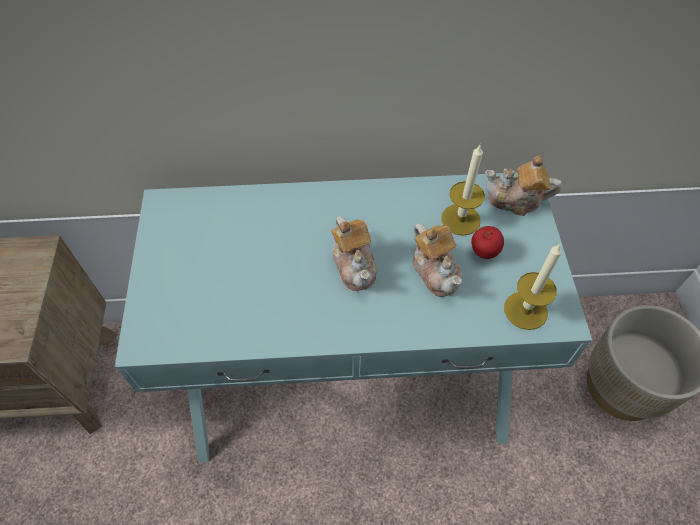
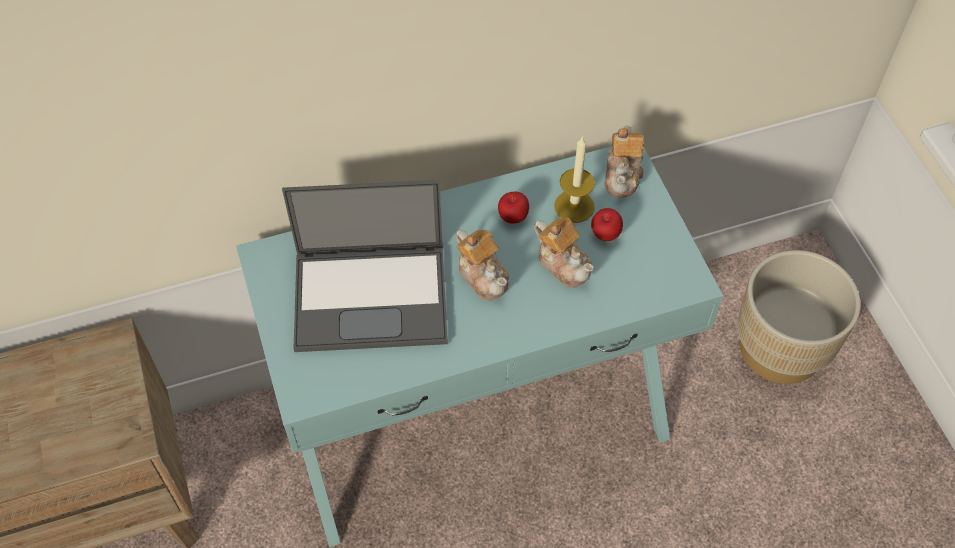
camera: 15 degrees left, 0 degrees up
(245, 261) = (373, 296): none -> laptop
(399, 217) = (513, 217): none -> apple
(515, 200) = (623, 175): teapot -> teapot turned 75 degrees counterclockwise
(525, 310) = (657, 282): candle -> none

